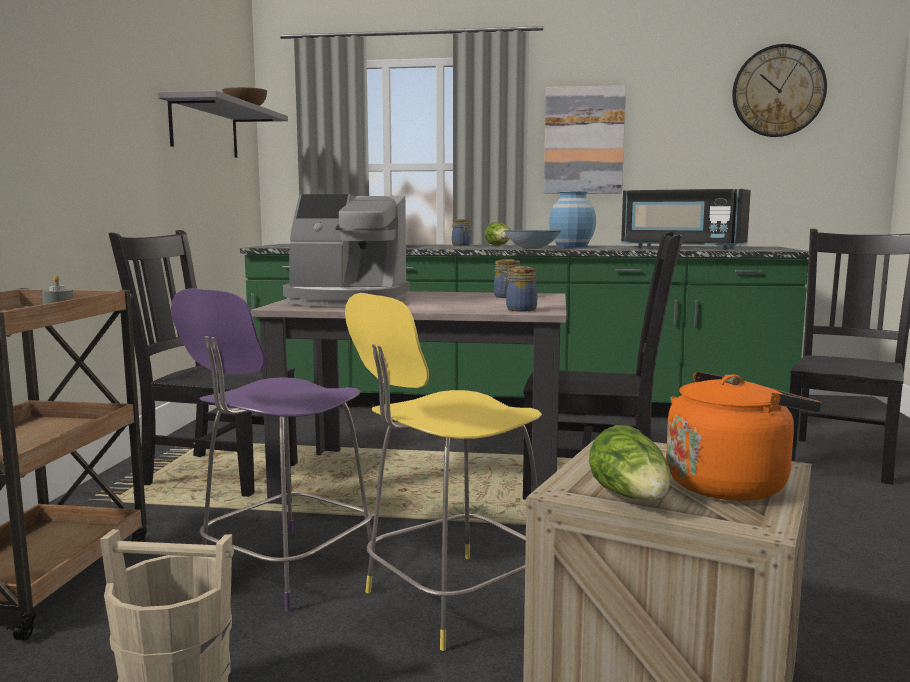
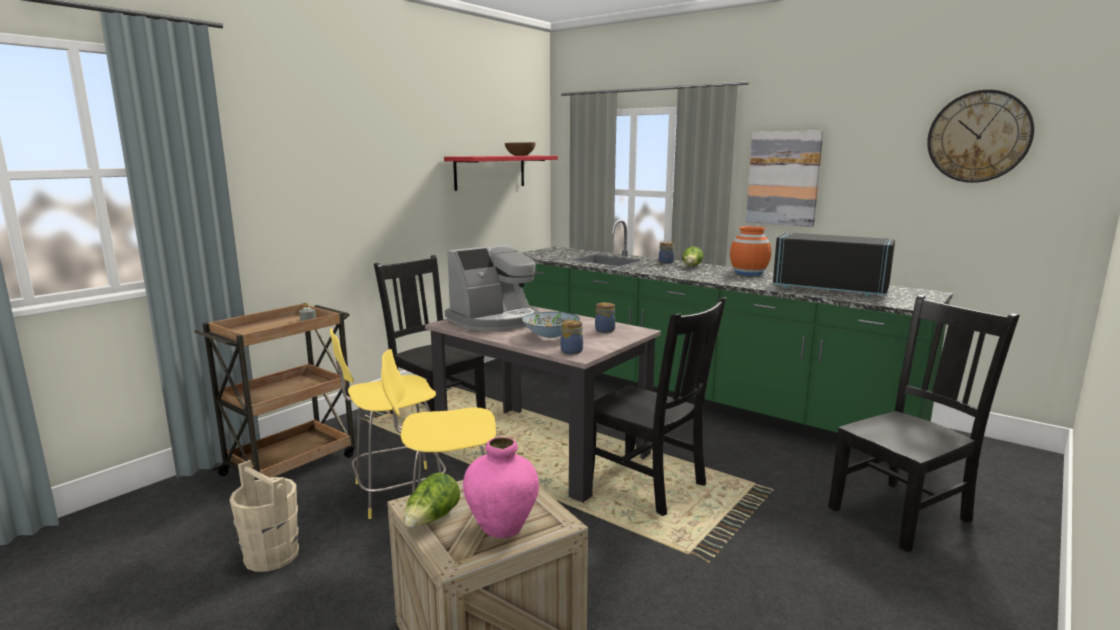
camera: 30 degrees right, 5 degrees up
(204, 129) = (490, 172): grey shelf -> red shelf
(284, 570) = (395, 492): purple stool -> yellow stool
(346, 300) = (495, 320): coffee machine -> coffee machine turned 75 degrees counterclockwise
(532, 248) = (699, 276): bowl -> bowl (551, 335)
(572, 246) = (749, 273): blue vase -> orange vase
(682, 248) = (830, 289): black microwave -> black microwave turned 150 degrees clockwise
(730, 484) = (502, 527): orange kettle -> pink vase

